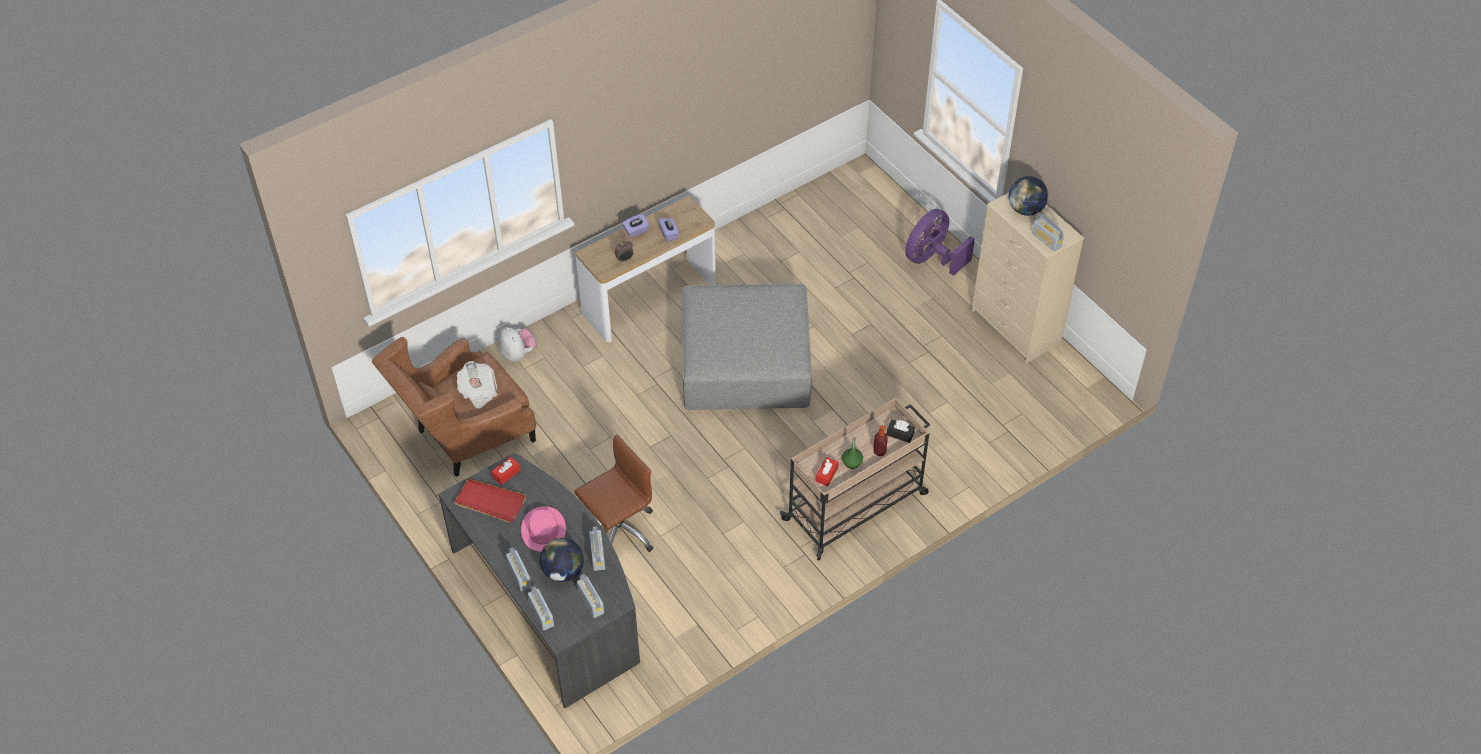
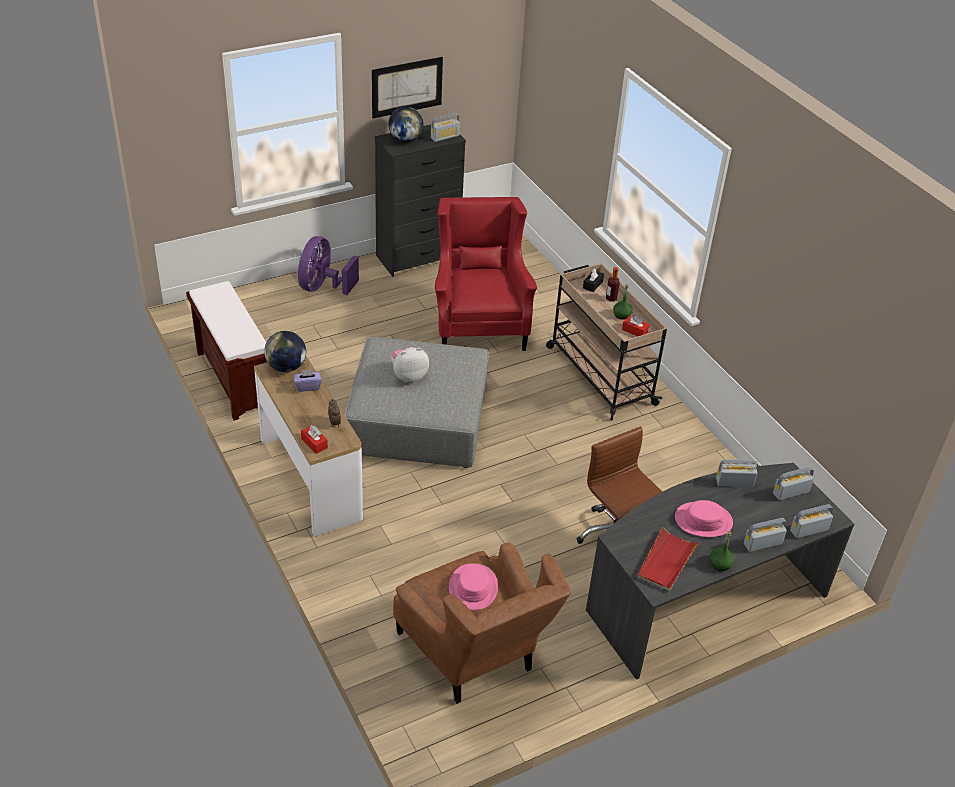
camera: 85 degrees left, 10 degrees down
(478, 392) = (473, 587): newspaper -> pink hat
(490, 542) = (720, 564): none -> green bottle
(506, 474) = (628, 545): red tissue box -> red tissue box (314, 443)
(518, 354) = (358, 598): plush toy -> plush toy (408, 376)
(563, 571) = (755, 509): globe -> globe (286, 367)
(636, 231) = (294, 410): purple tissue box -> none
(769, 223) = (233, 379): none -> brown bench
(916, 393) = (479, 321): none -> red armchair
(932, 259) = (323, 287): purple fan -> purple fan turned 60 degrees clockwise
(1016, 327) = (418, 257): beige dresser -> black dresser
(1064, 172) = (407, 87): none -> picture

